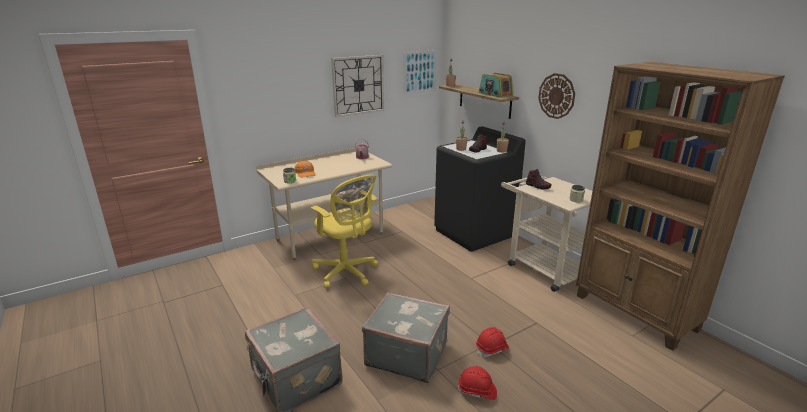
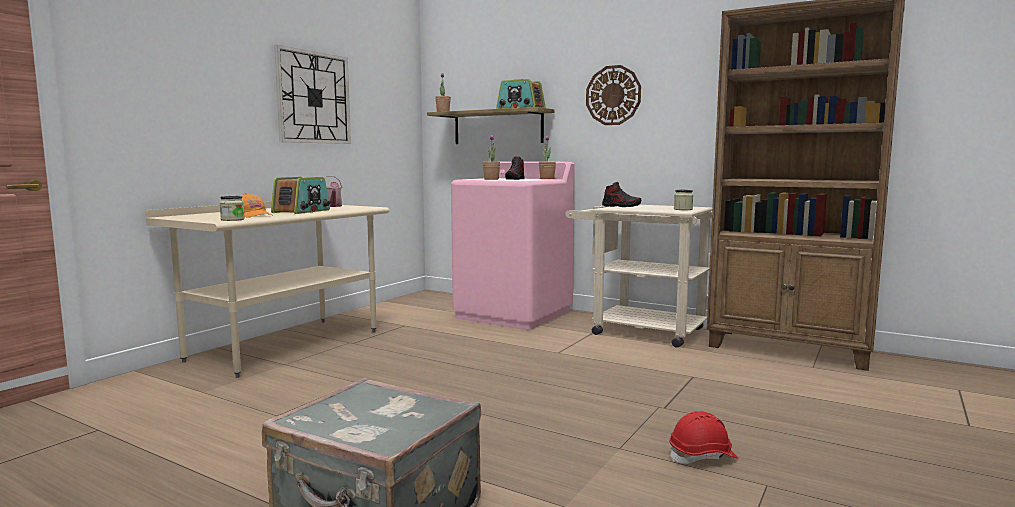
camera: 25 degrees left, 15 degrees down
(336, 168) = (302, 211): none -> radio
(346, 273) = (354, 376): yellow office chair -> none
(407, 354) = (552, 442): grey suitcase -> none
(419, 72) = (394, 95): picture -> none
(474, 233) = (514, 314): black washing machine -> pink washing machine
(492, 349) = (669, 411): red hard hat -> none

